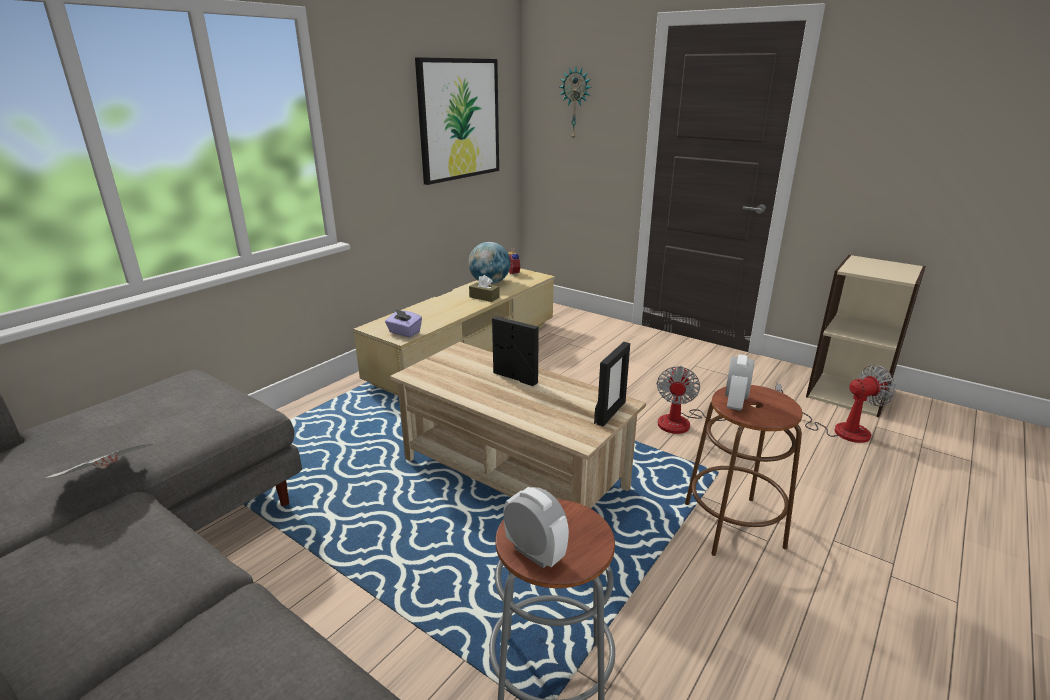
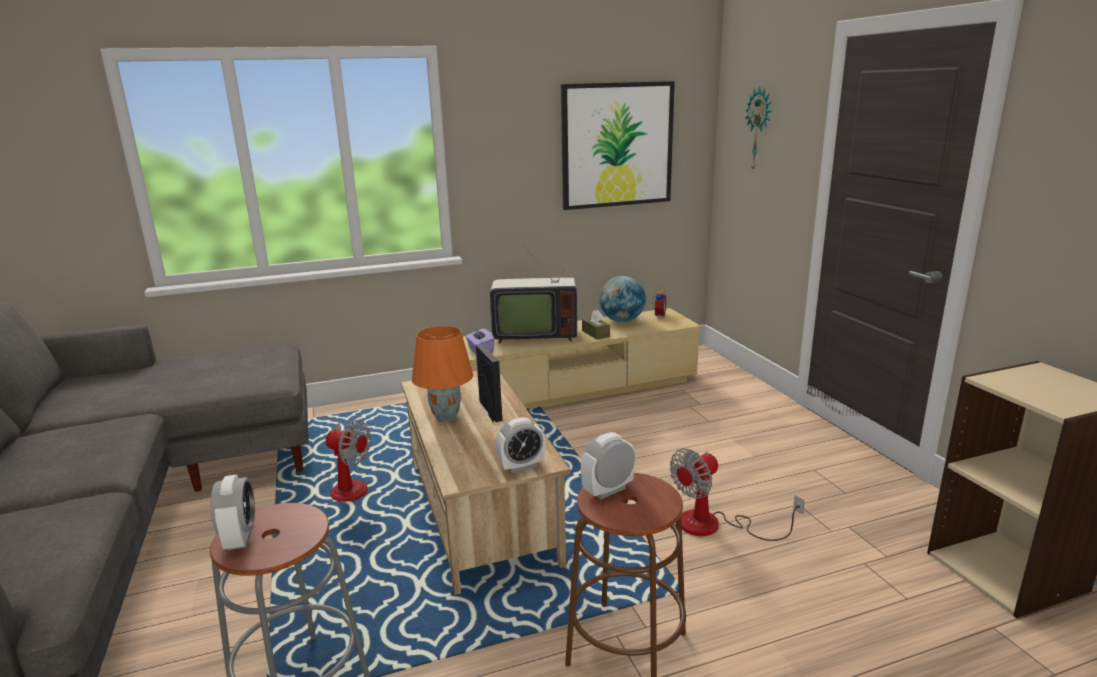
camera: 35 degrees right, 5 degrees down
(110, 480) = (151, 402): newspaper -> none
(432, 309) = (534, 335): none -> television
(486, 393) = (446, 417): none -> orange table lamp
(610, 412) = (521, 466): picture frame -> alarm clock
(838, 429) = (921, 607): fan -> fan (348, 485)

